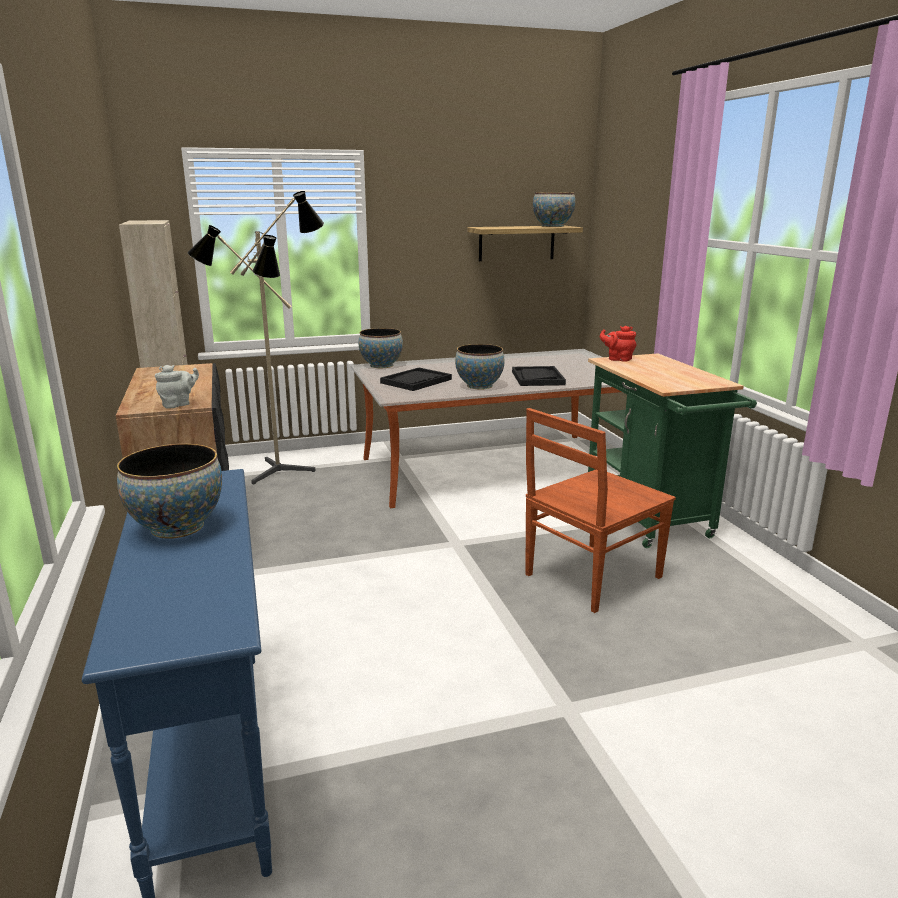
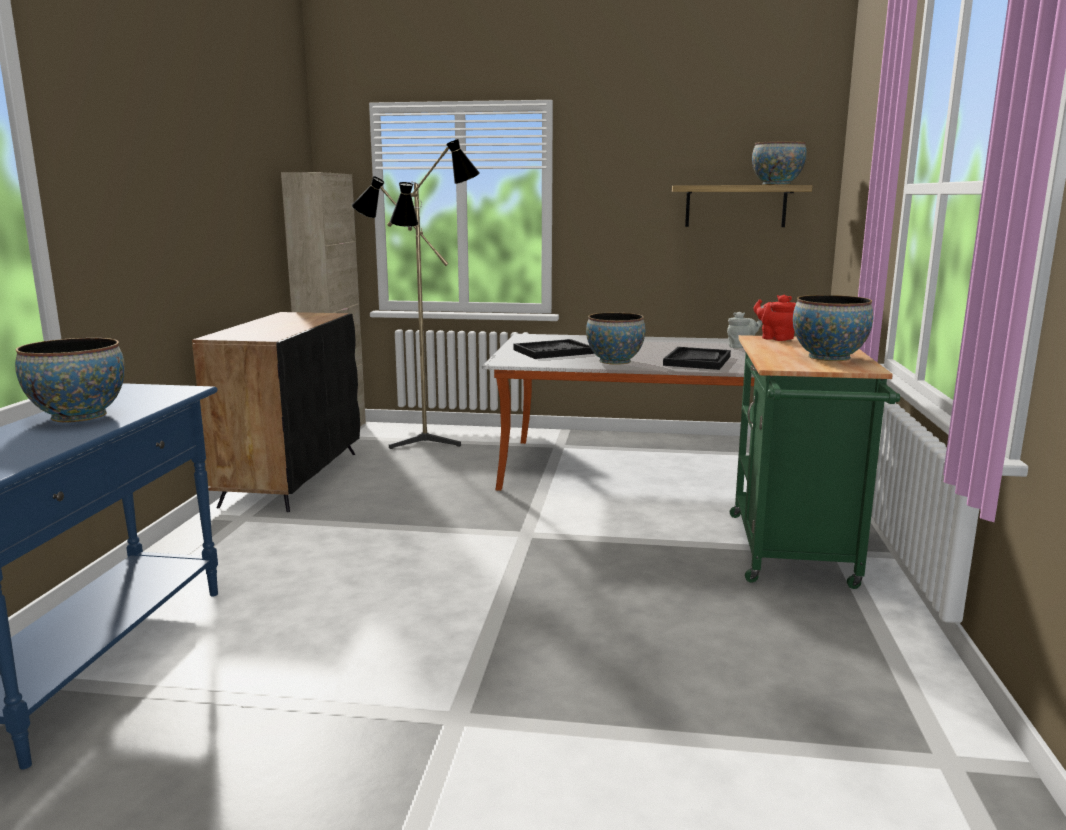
camera: 25 degrees right, 5 degrees down
(178, 405) = (254, 337): grey teapot -> grey teapot (742, 347)
(381, 365) = (542, 336): bowl -> bowl (828, 357)
(590, 577) = (641, 597): brown chair -> none

